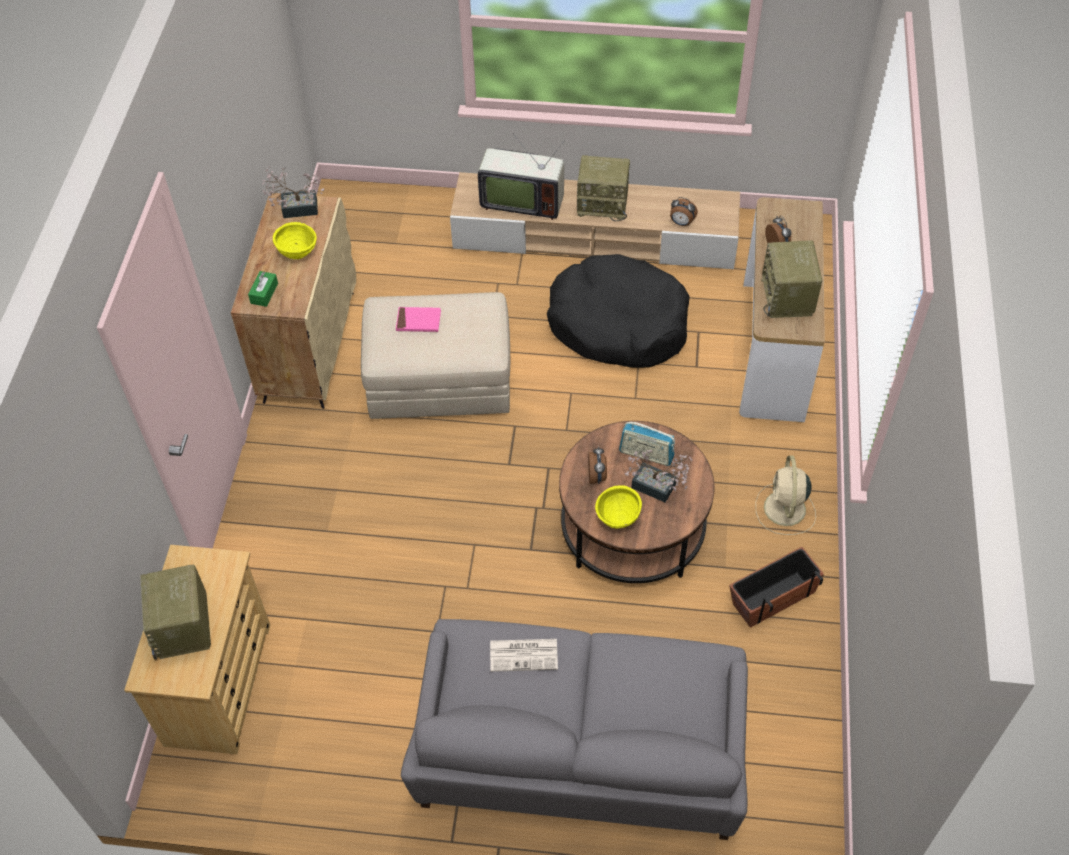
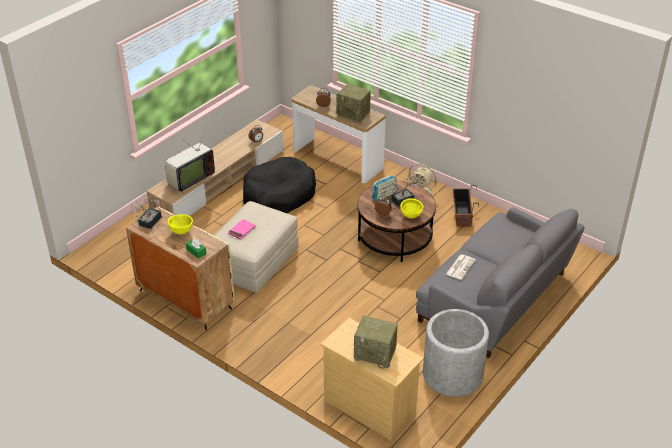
camera: 60 degrees left, 15 degrees down
(350, 769) = (452, 375): none -> grey planter
(603, 204) = (220, 157): radio -> none

